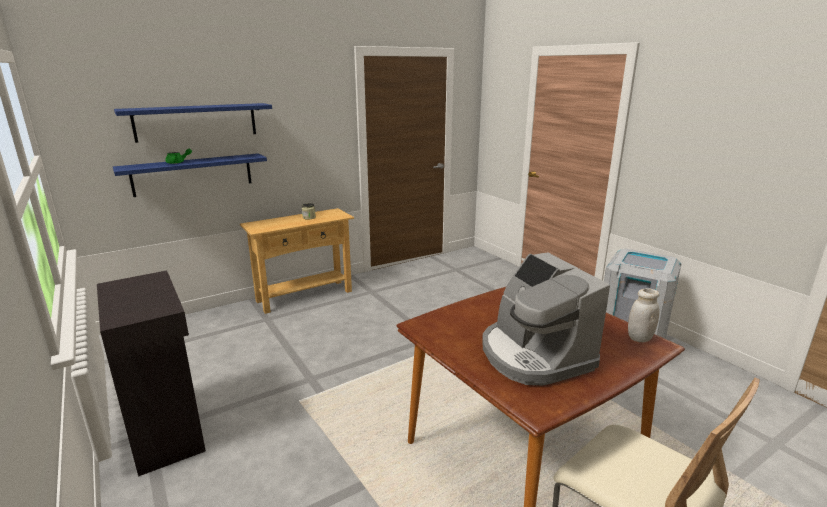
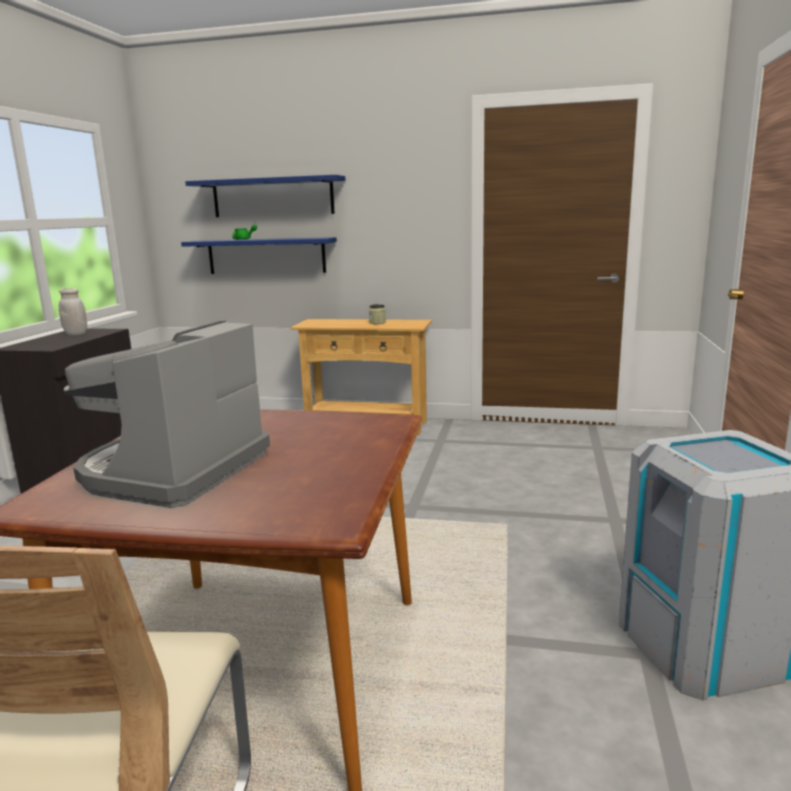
camera: 45 degrees right, 5 degrees down
(639, 338) = (334, 509): white jar -> white jar (76, 334)

